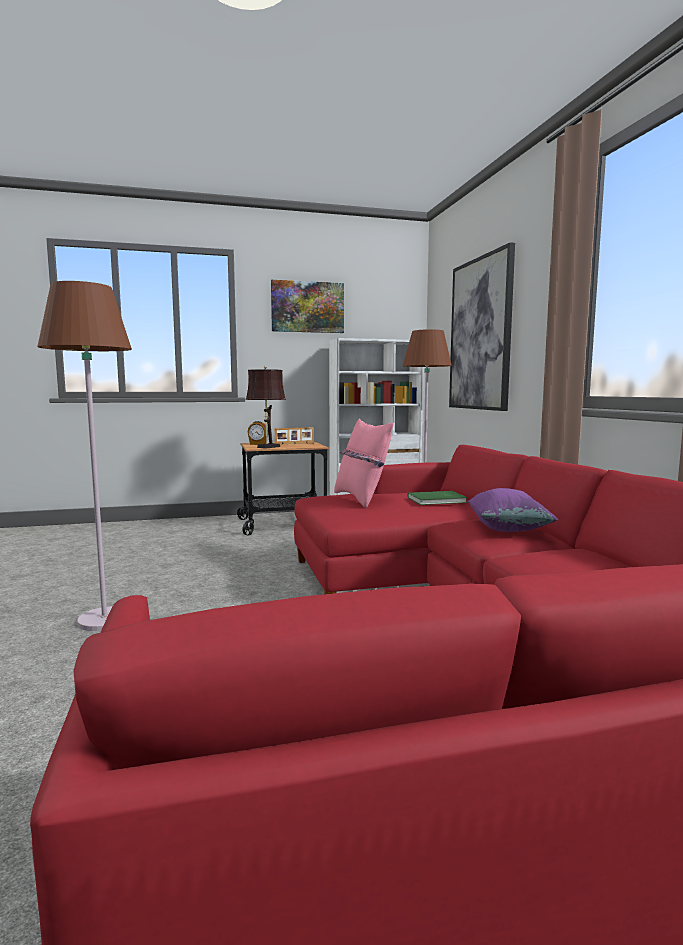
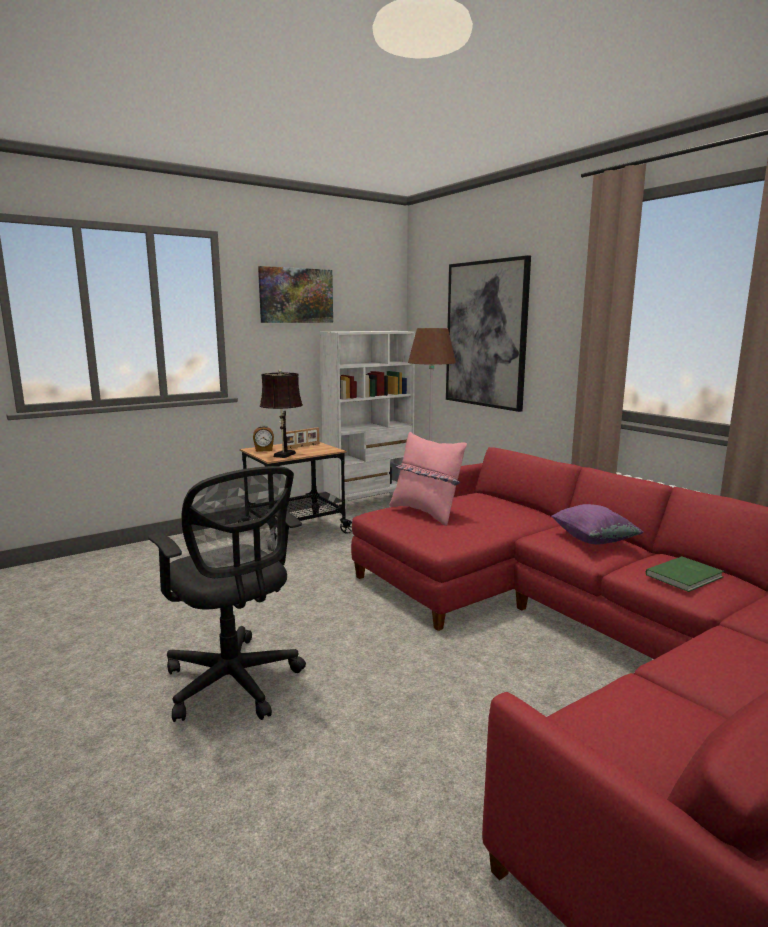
camera: 20 degrees left, 5 degrees up
(104, 620) = (234, 684): brown floor lamp -> black office chair
(438, 500) = (500, 509): green book -> green book (686, 576)

